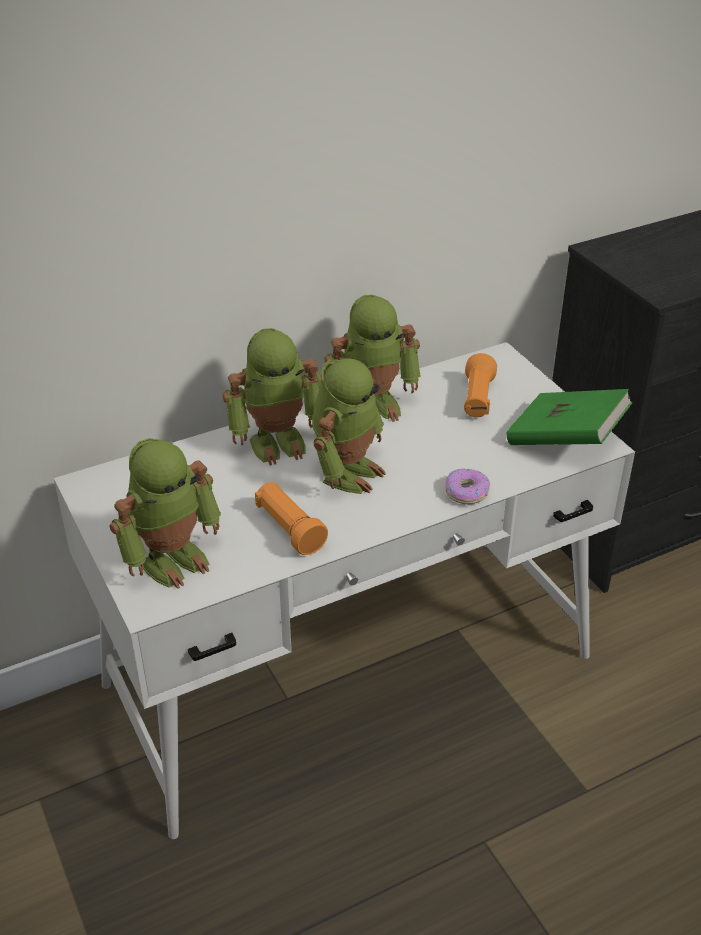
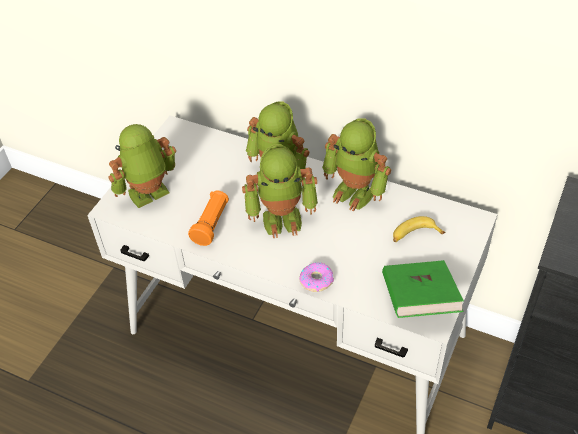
camera: 55 degrees right, 10 degrees up
(172, 559) = (149, 195): toy robot -> toy robot turned 135 degrees clockwise
(477, 399) = (414, 235): orange flashlight -> banana

